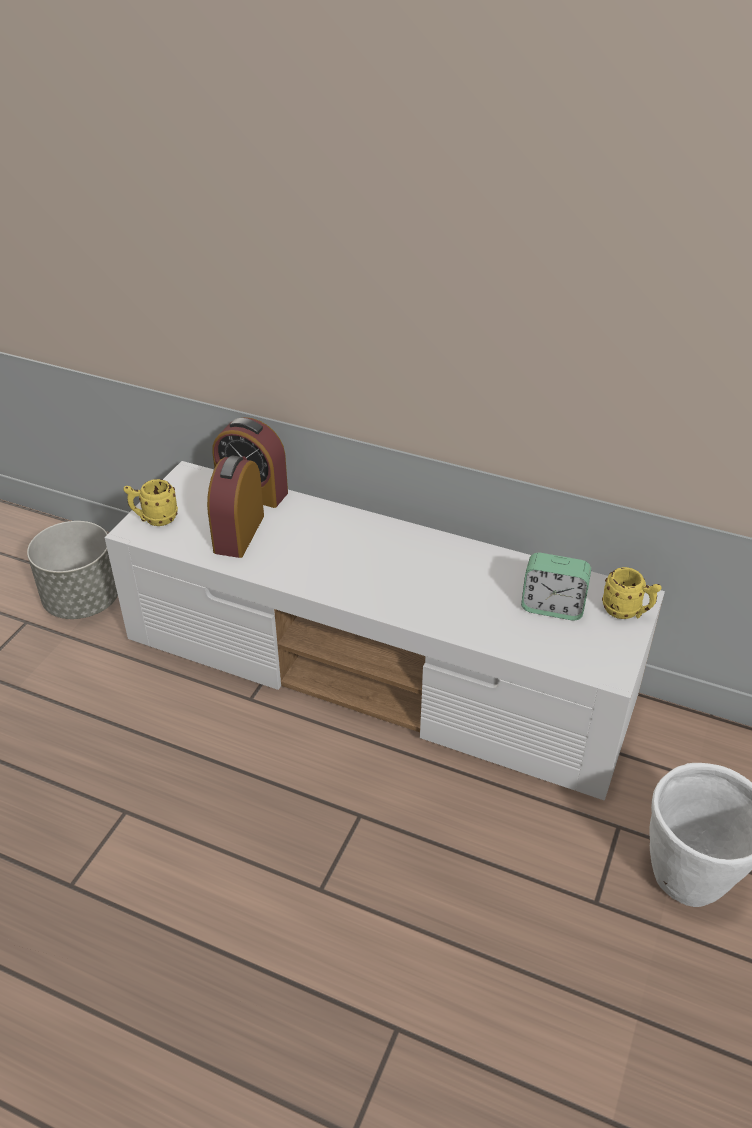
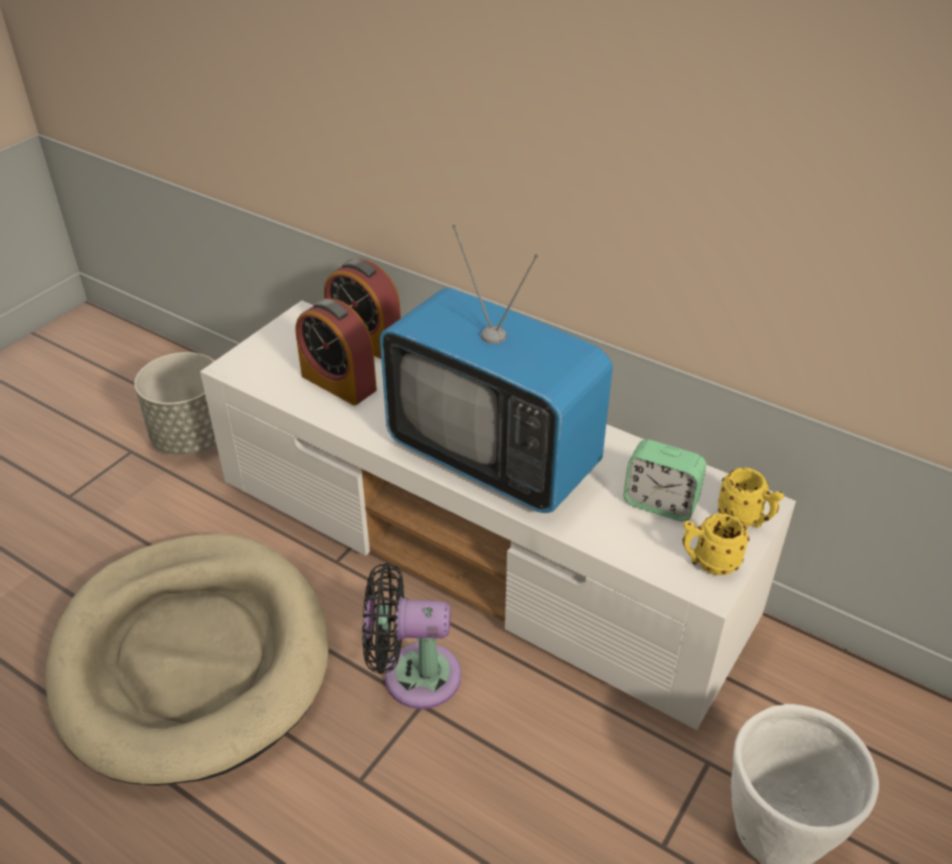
camera: 10 degrees right, 0 degrees up
(138, 805) = (192, 658): none -> beige dog bed
(154, 519) = (256, 358): yellow mug -> yellow mug (708, 562)
(239, 533) = (338, 383): alarm clock -> alarm clock turned 75 degrees counterclockwise
(346, 790) = (413, 675): none -> black fan
(398, 585) = (493, 458): none -> television

